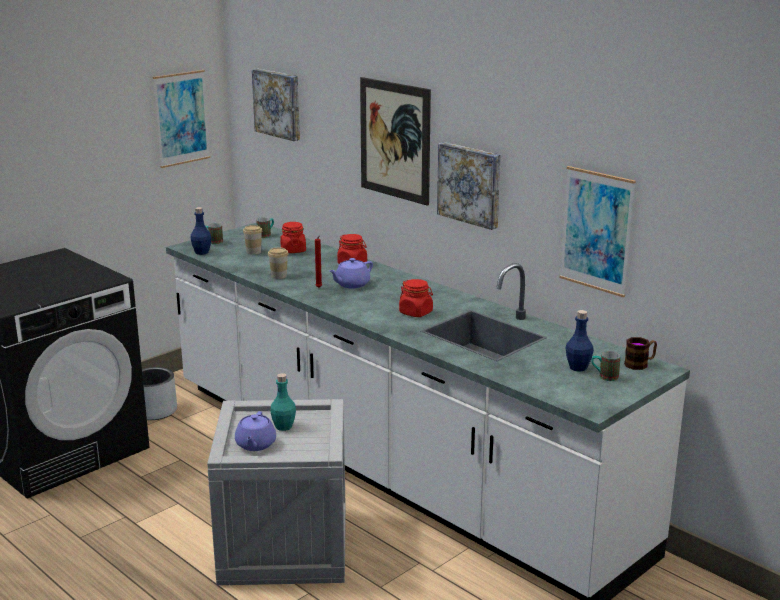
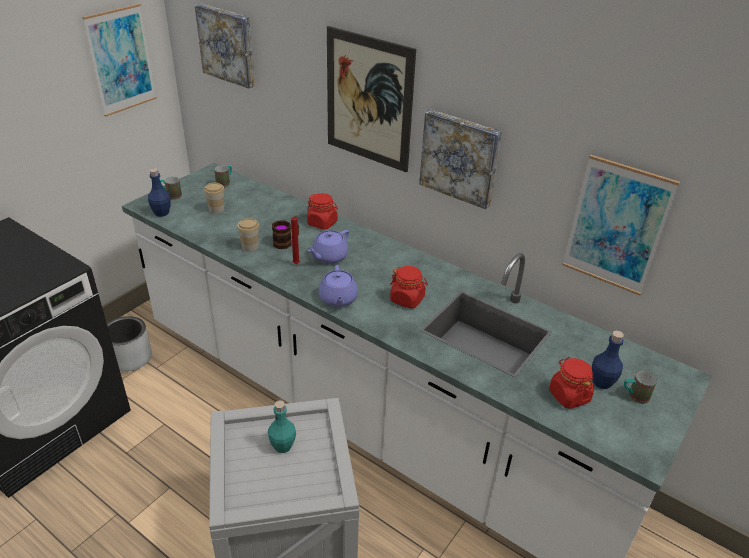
camera: 10 degrees left, 15 degrees up
(255, 445) = (257, 481): purple teapot -> purple teapot (338, 299)
(293, 250) = (257, 205): red jar -> red jar (568, 396)
(640, 364) = (660, 370): mug -> mug (286, 242)

